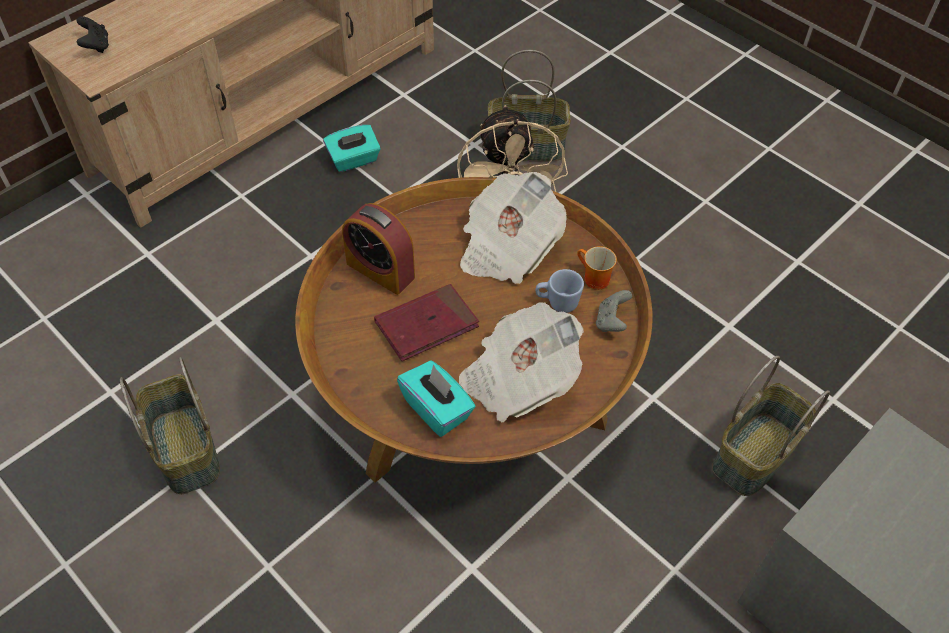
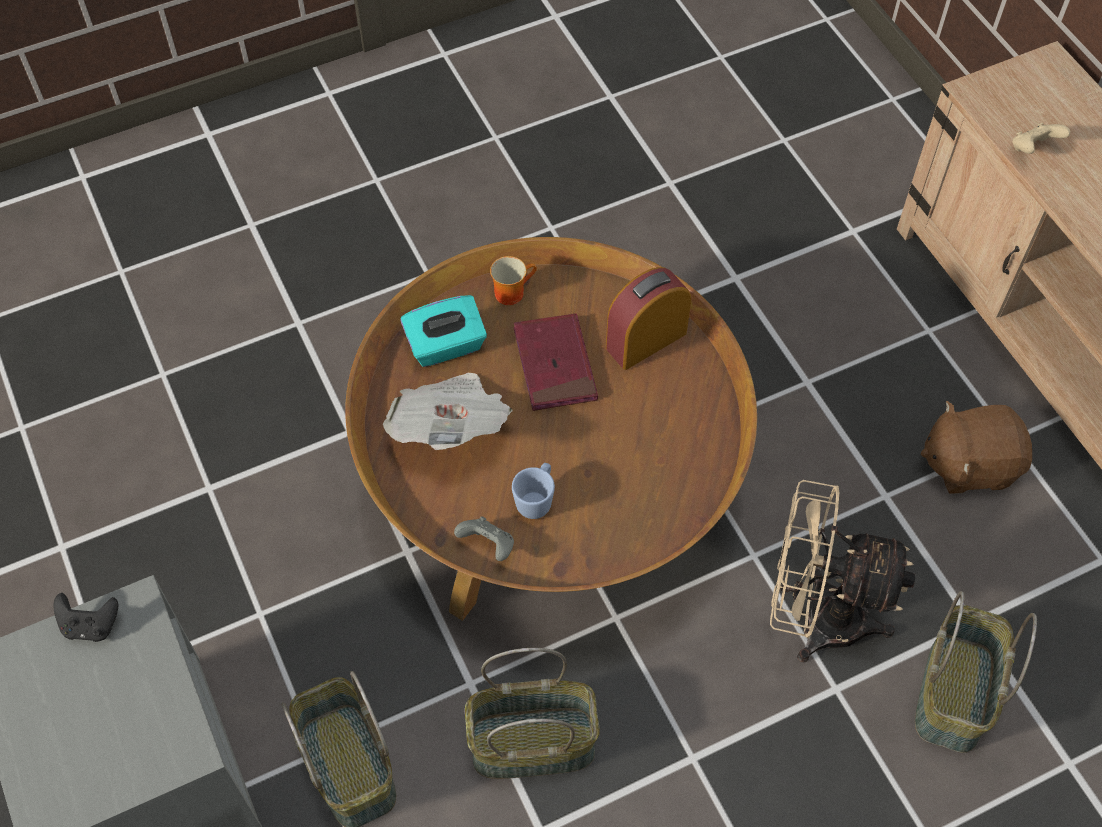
camera: 110 degrees right, 5 degrees up
(96, 46) = (1037, 96): black game controller -> black game controller (91, 625)
(156, 43) = (1033, 149): none -> beige game controller
(184, 449) = (579, 230): basket -> basket (533, 741)
(354, 160) = (969, 464): turquoise tissue box -> brown plush toy
(507, 248) = (638, 475): newspaper -> none
(593, 279) = (557, 550): mug -> mug (511, 291)

